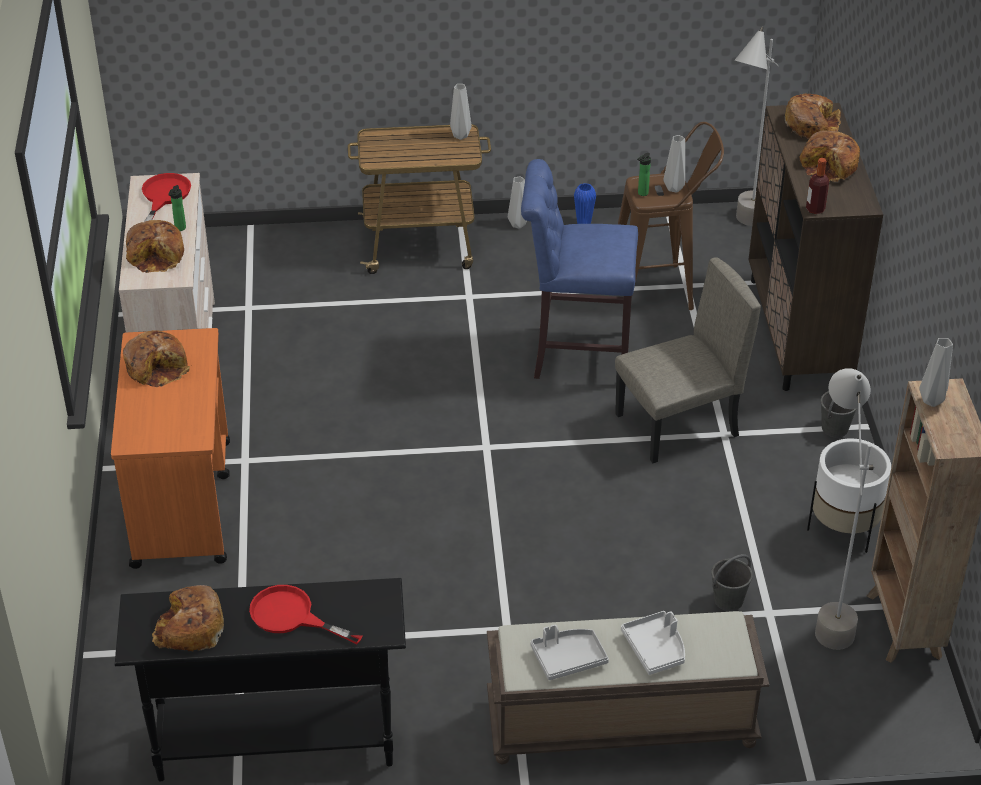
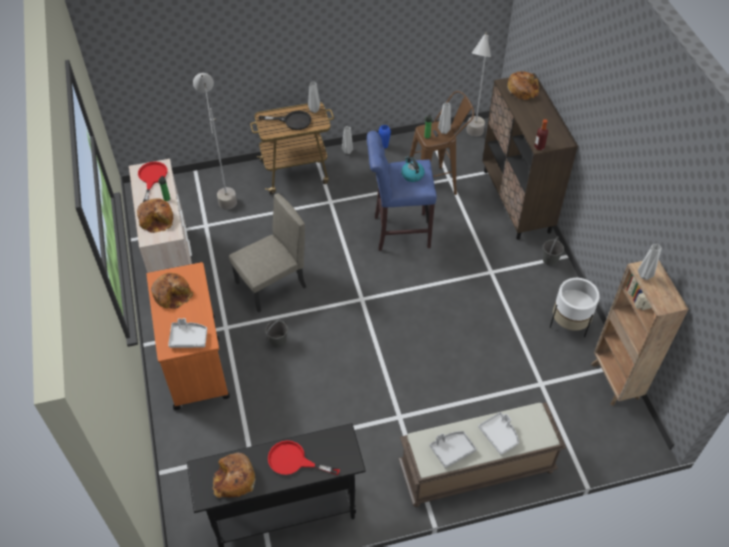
camera: 10 degrees left, 10 degrees up
(167, 430) = (188, 338): none -> white tray
(419, 148) = (292, 121): none -> black frying pan
(599, 243) = (412, 175): none -> kettle
(677, 426) = (464, 270): beige chair -> beige chair (271, 285)
(728, 600) = (517, 379): grey bucket -> grey bucket (278, 341)
(826, 609) = (571, 377): grey floor lamp -> grey floor lamp (224, 191)
(830, 166) = (540, 116): bread -> none

